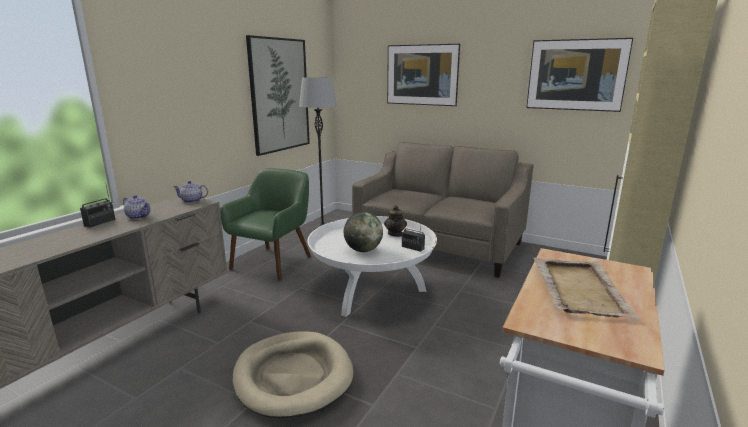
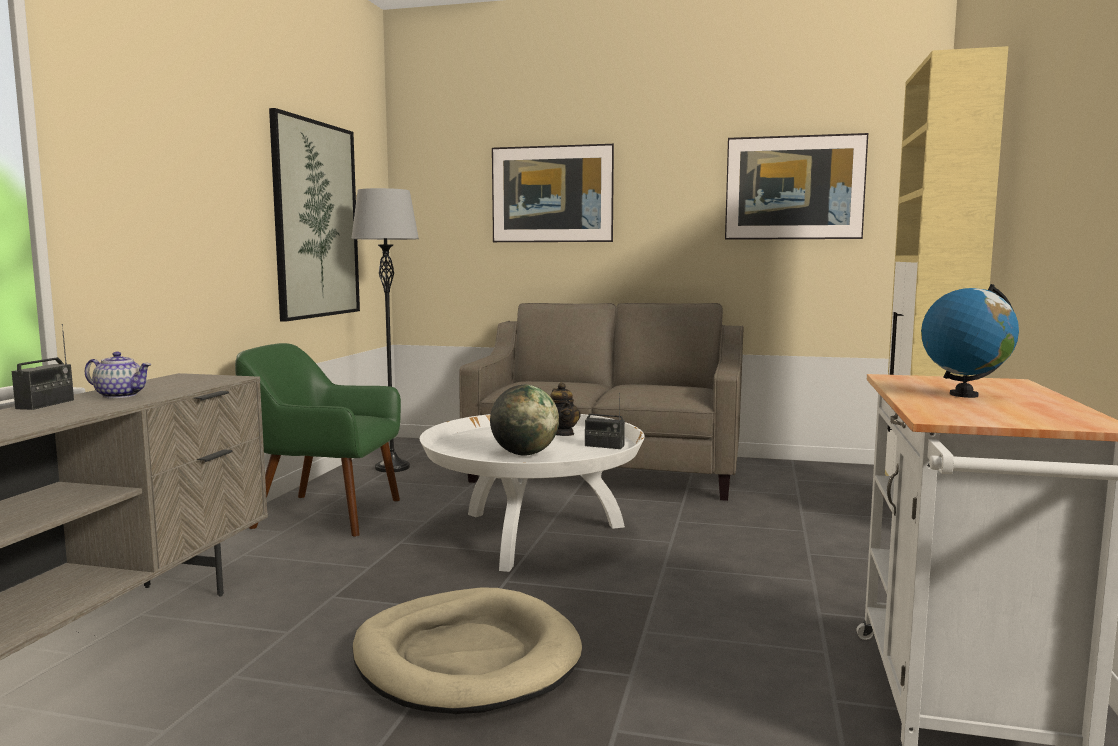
camera: 15 degrees left, 10 degrees down
(191, 201) = (204, 377): teapot -> none
(273, 263) = (325, 515): green armchair -> green armchair turned 90 degrees counterclockwise
(578, 288) = (963, 395): beige tray -> globe

